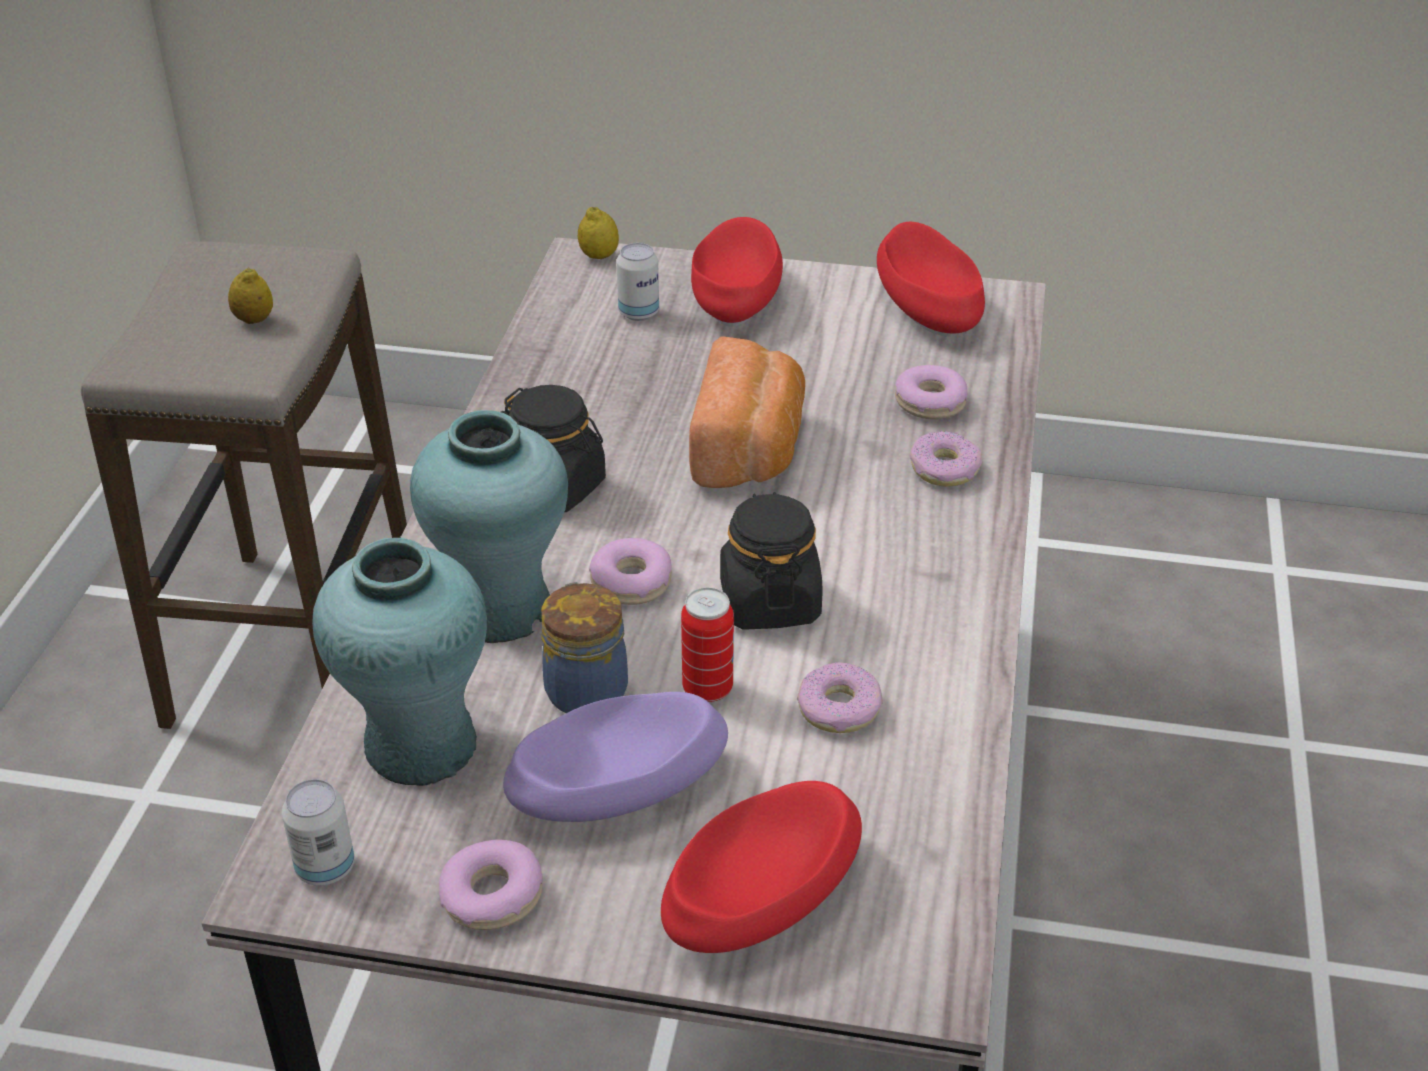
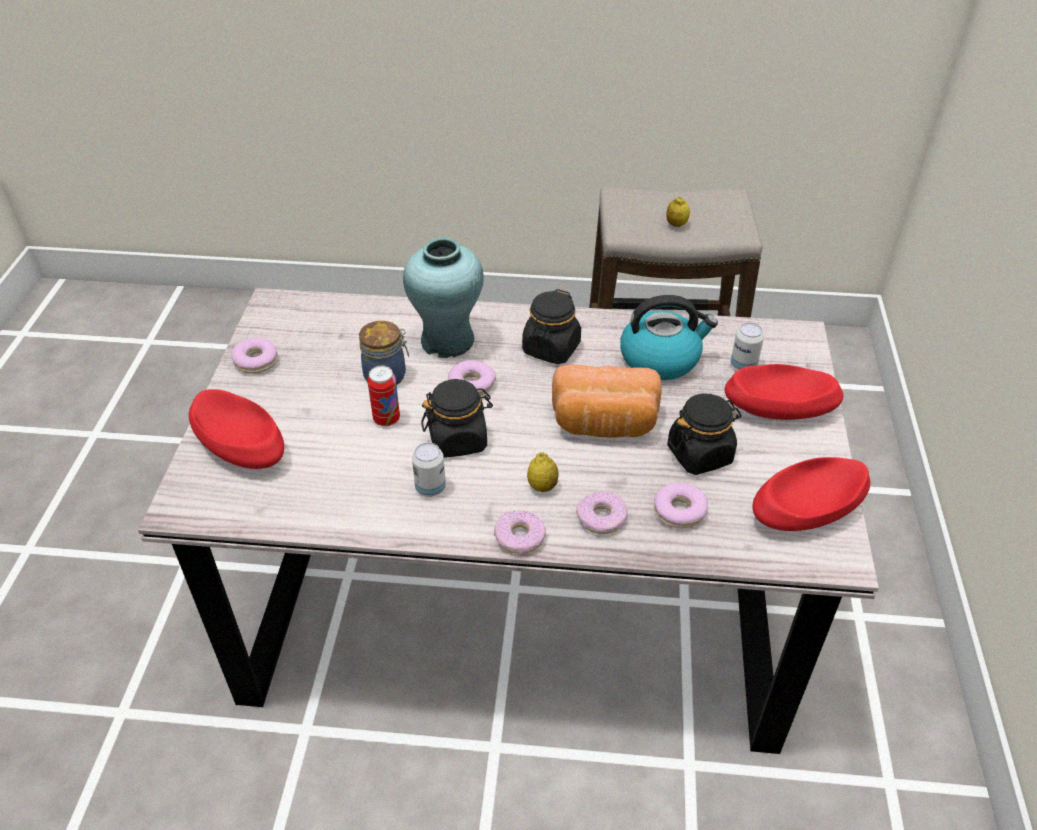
camera: 85 degrees right, 5 degrees up
(325, 868) = (279, 313): can -> can (430, 488)
(420, 745) = (350, 329): turquoise vase -> none
(599, 256) = (806, 342): lemon -> lemon (542, 486)
(607, 381) = (661, 359): none -> kettle
(618, 790) = (316, 393): purple bowl -> none
(821, 373) = (700, 454): none -> black jar
(839, 708) = (370, 471): donut -> donut (519, 537)

